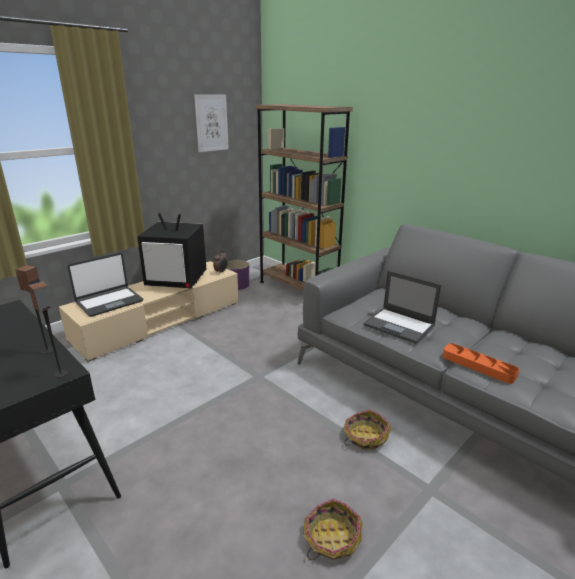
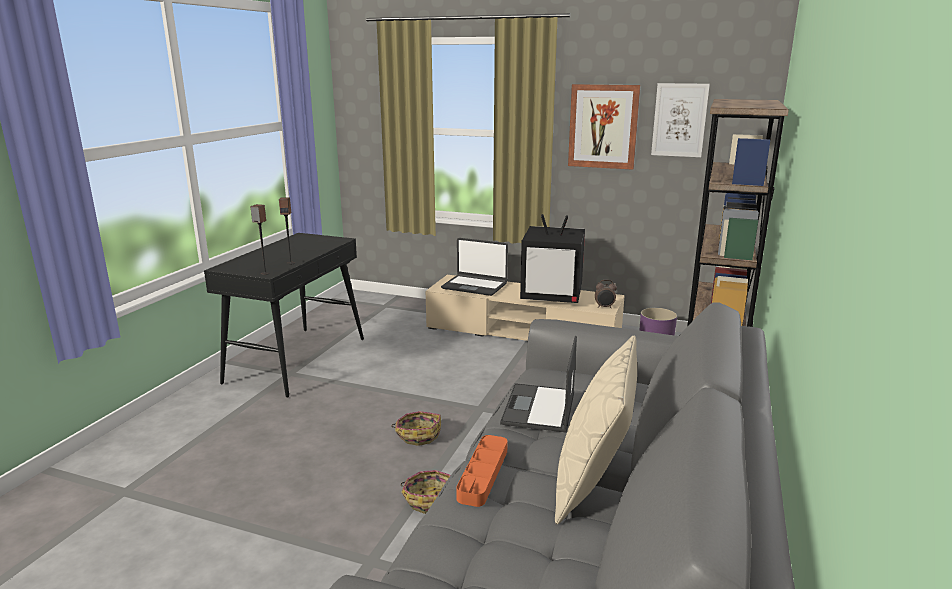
camera: 65 degrees right, 5 degrees down
(162, 133) = (603, 126): none -> picture
(178, 280) = (553, 296): television -> television turned 60 degrees counterclockwise
(331, 538) = (282, 504): basket -> basket (418, 434)
(488, 334) = (593, 481): none -> beige pillow

